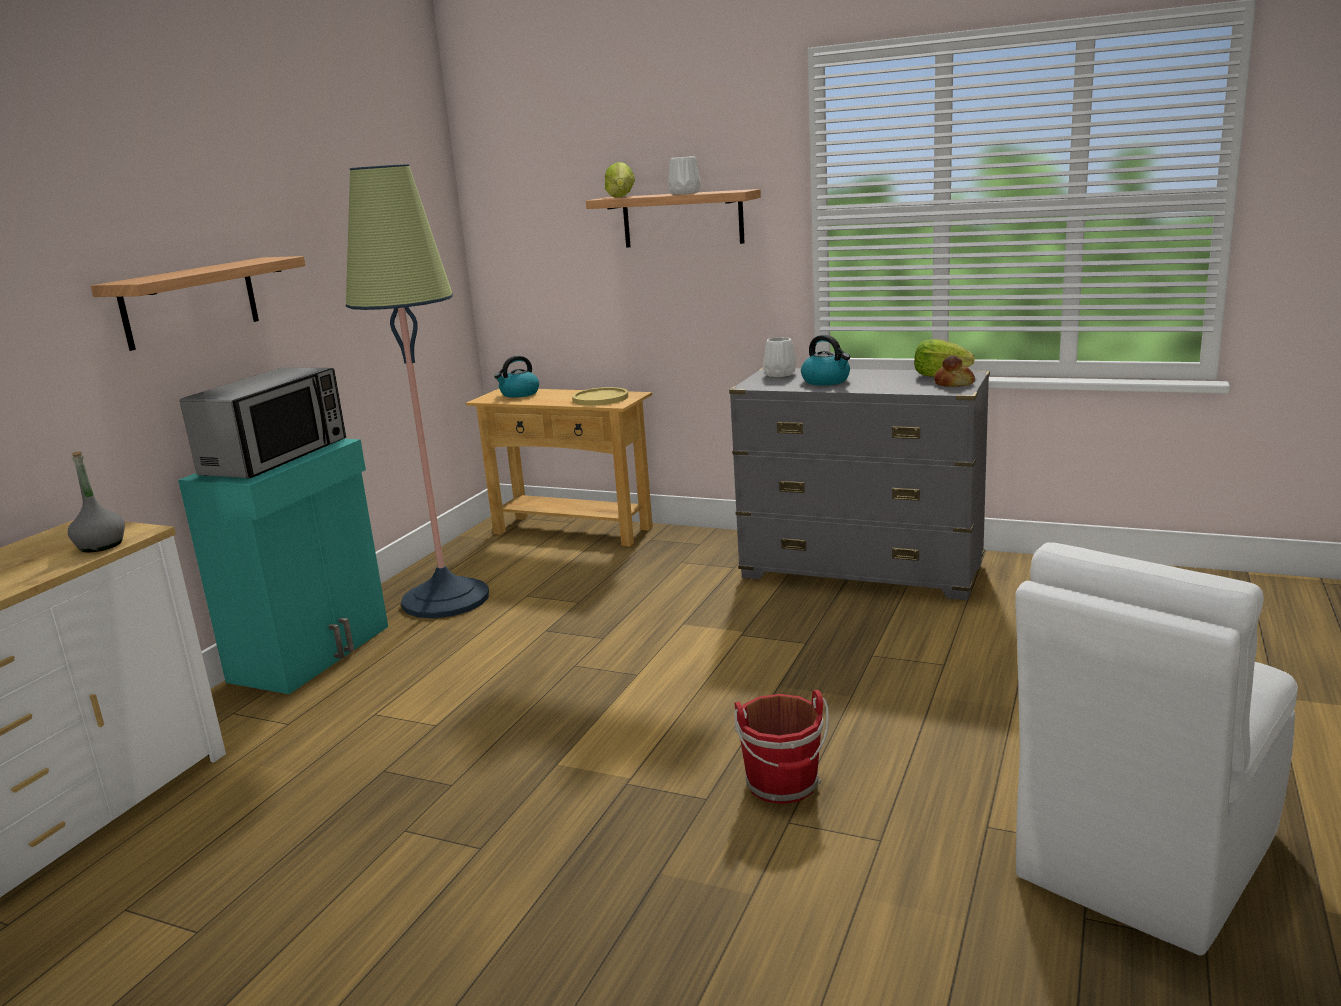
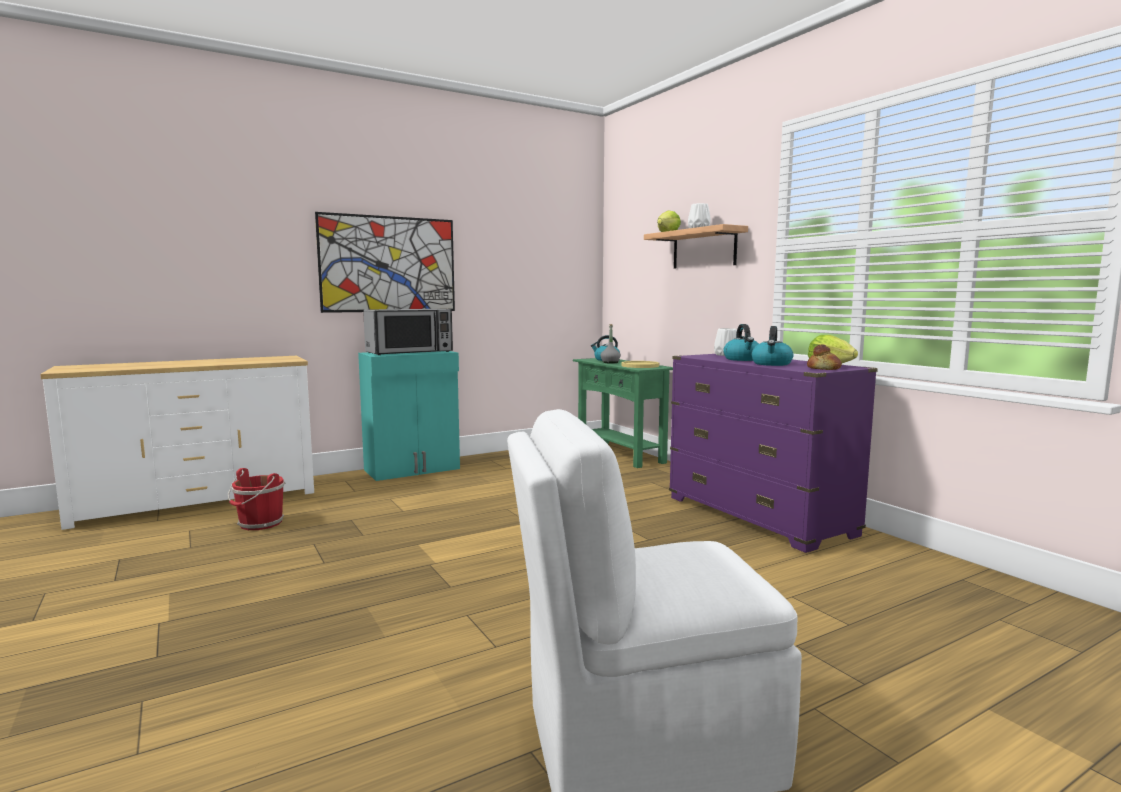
camera: 35 degrees right, 10 degrees down
(101, 545) = (270, 361): grey bottle -> grey bottle (610, 362)
(190, 302) = (389, 264): shelf -> picture
(445, 599) = (504, 465): floor lamp -> none
(572, 530) = (620, 454): beige console table -> green console table
(783, 785) = (499, 597): red bucket -> red bucket (259, 524)
(861, 571) = (758, 517): grey dresser -> purple dresser
(883, 385) = (772, 364): none -> kettle

